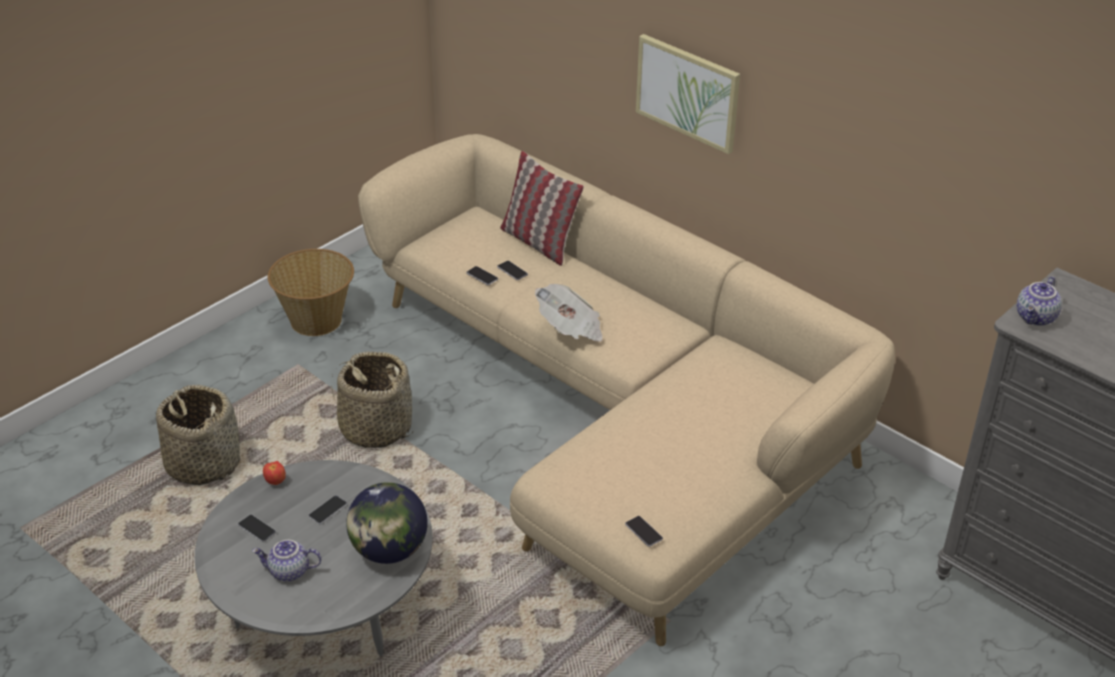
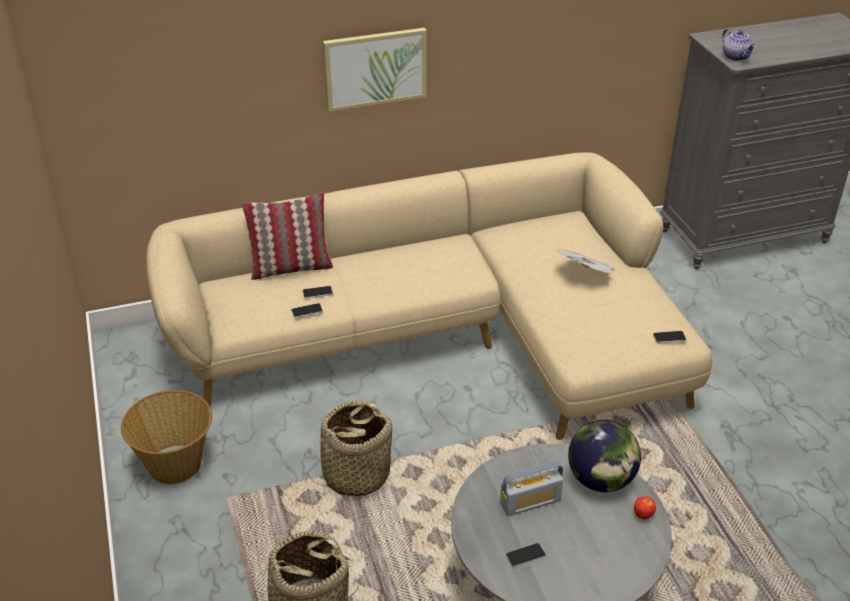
camera: 60 degrees left, 0 degrees up
(276, 482) = (471, 524): apple -> apple (643, 515)
(289, 572) = (592, 550): teapot -> none
(328, 510) = (530, 502): phone -> radio
(570, 329) = (417, 290): newspaper -> newspaper (586, 274)

